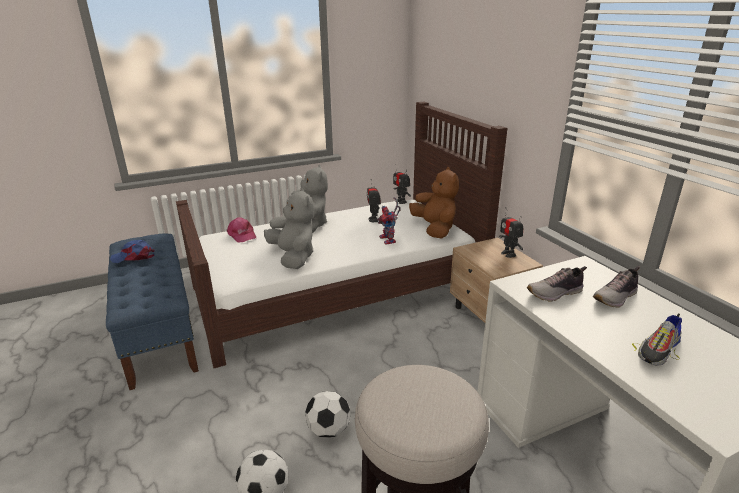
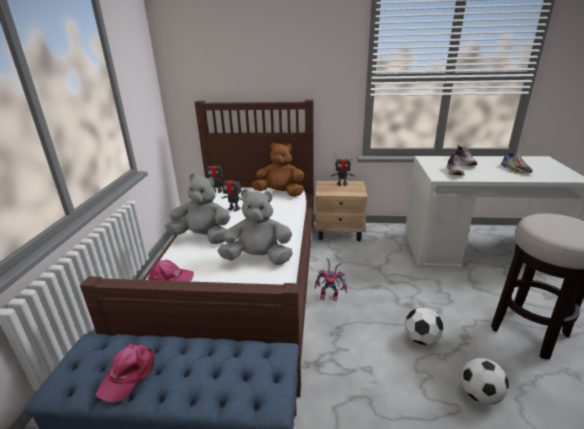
camera: 60 degrees left, 0 degrees up
(134, 257) = (129, 374): blue cap -> pink cap
(389, 240) = (278, 212): toy robot -> toy robot (331, 296)

